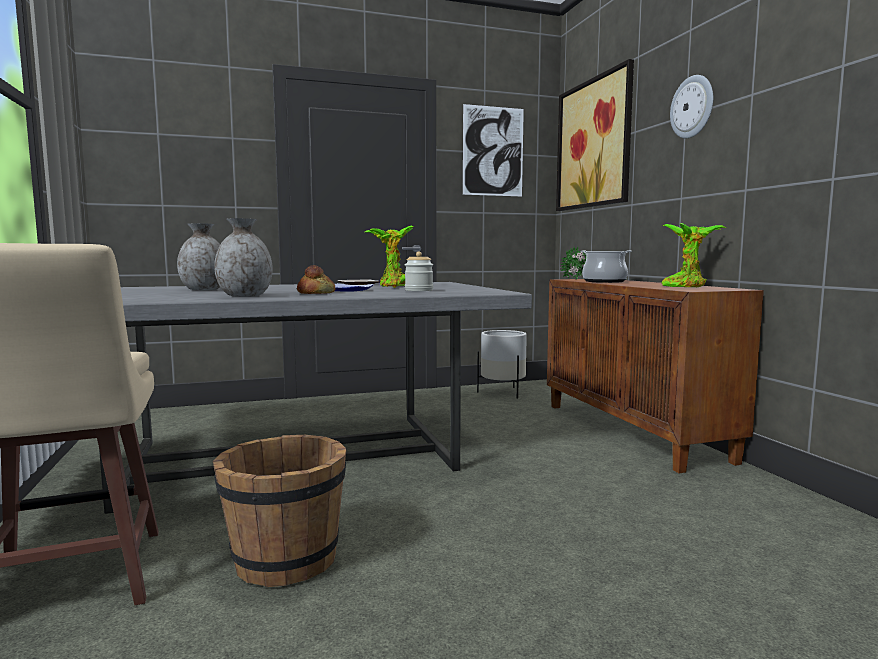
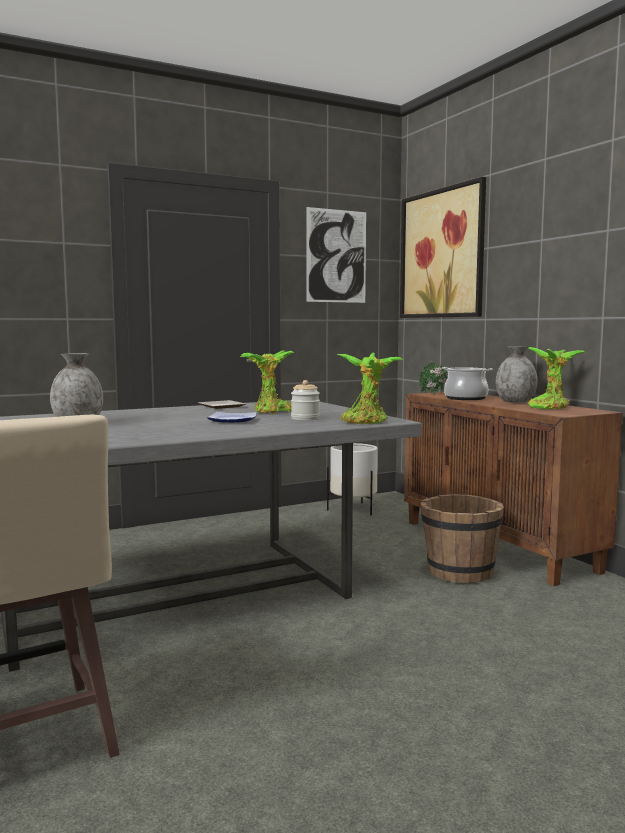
camera: 10 degrees left, 0 degrees up
(244, 296) = (146, 435): grey vase -> grey vase (515, 402)
(285, 560) = (231, 700): brown bucket -> brown bucket (459, 572)
(316, 293) = (209, 427): bread -> none
(475, 292) = (366, 422): none -> potted plant
(692, 107) = (549, 233): wall clock -> none

